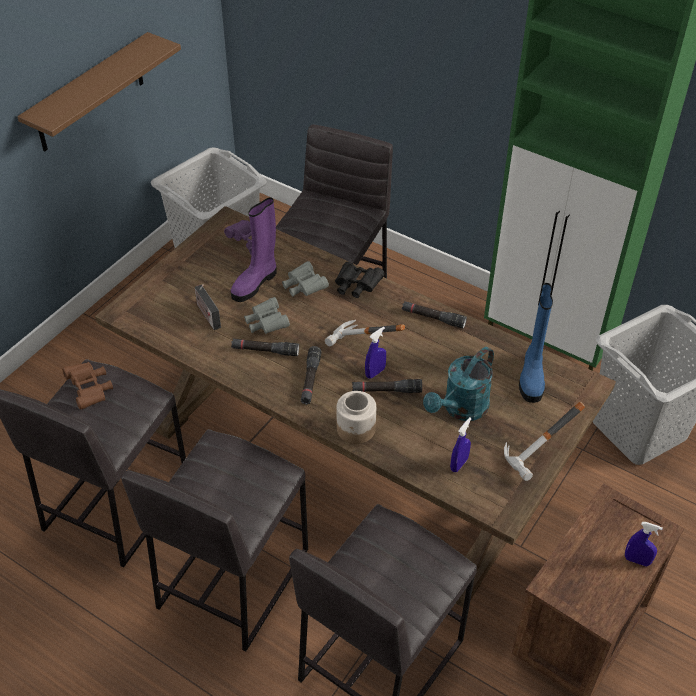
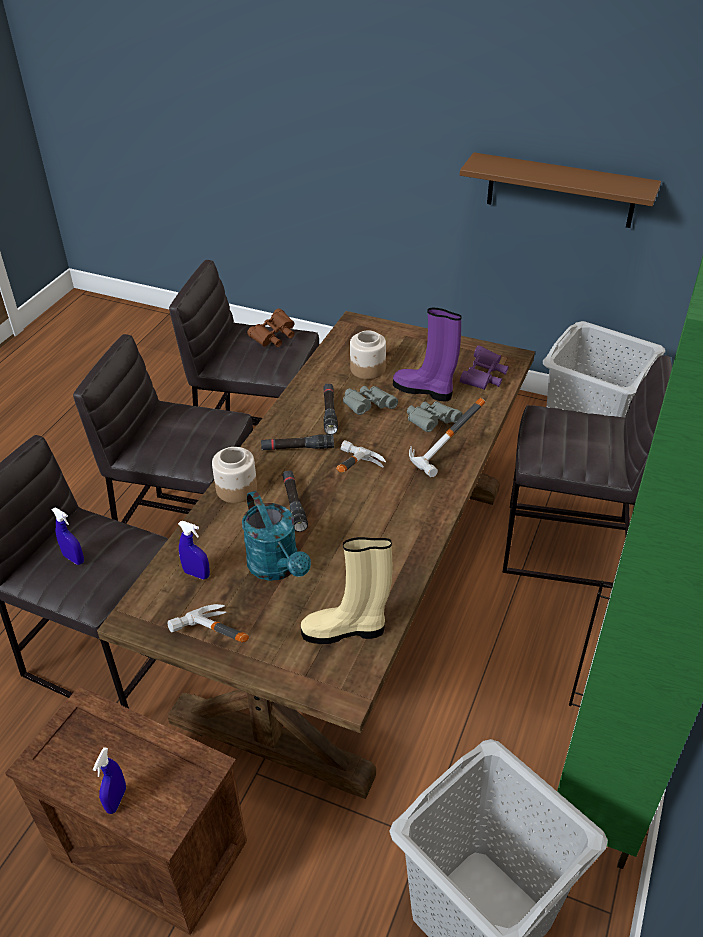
camera: 80 degrees right, 5 degrees down
(207, 315) = (368, 369): radio -> jar
(356, 287) = (448, 461): black binoculars -> hammer
(375, 372) = (318, 492): blue spray bottle -> blue spray bottle (74, 559)
(433, 318) = (419, 529): black flashlight -> none
(461, 409) = (277, 568): turquoise watering can -> turquoise watering can turned 150 degrees counterclockwise
(531, 376) = (346, 630): blue boot -> beige boot

